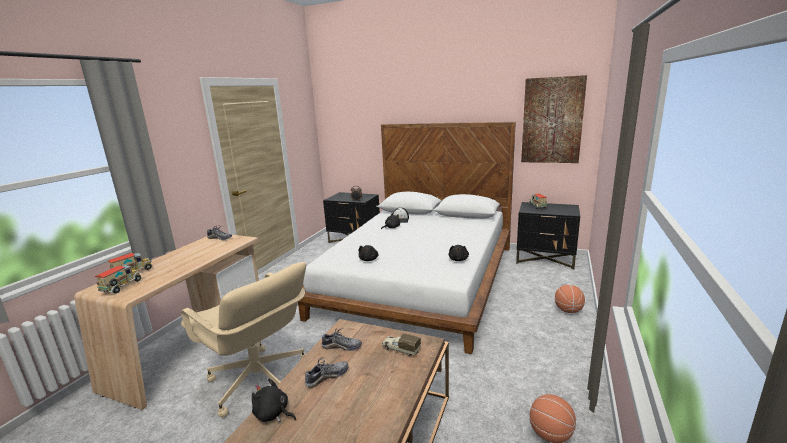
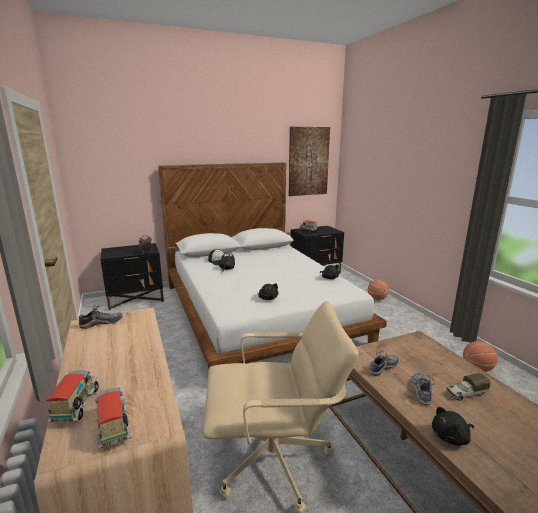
camera: 45 degrees left, 0 degrees up
(400, 349) = (416, 349): toy truck -> toy truck (465, 394)

